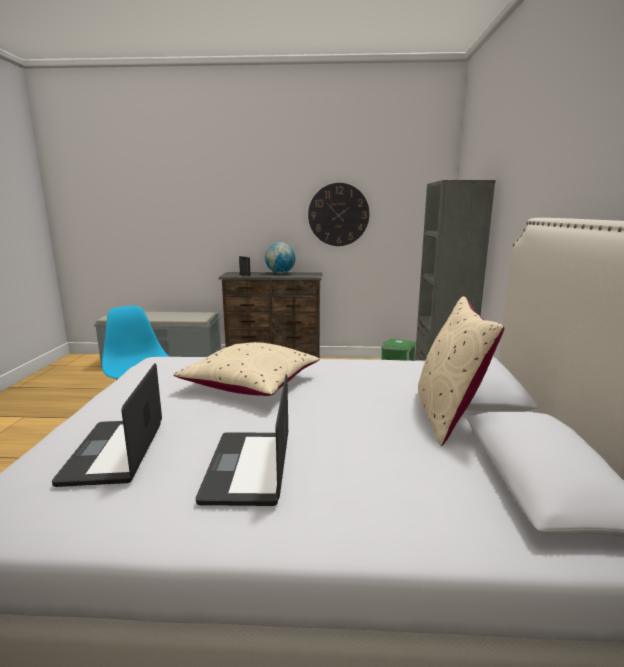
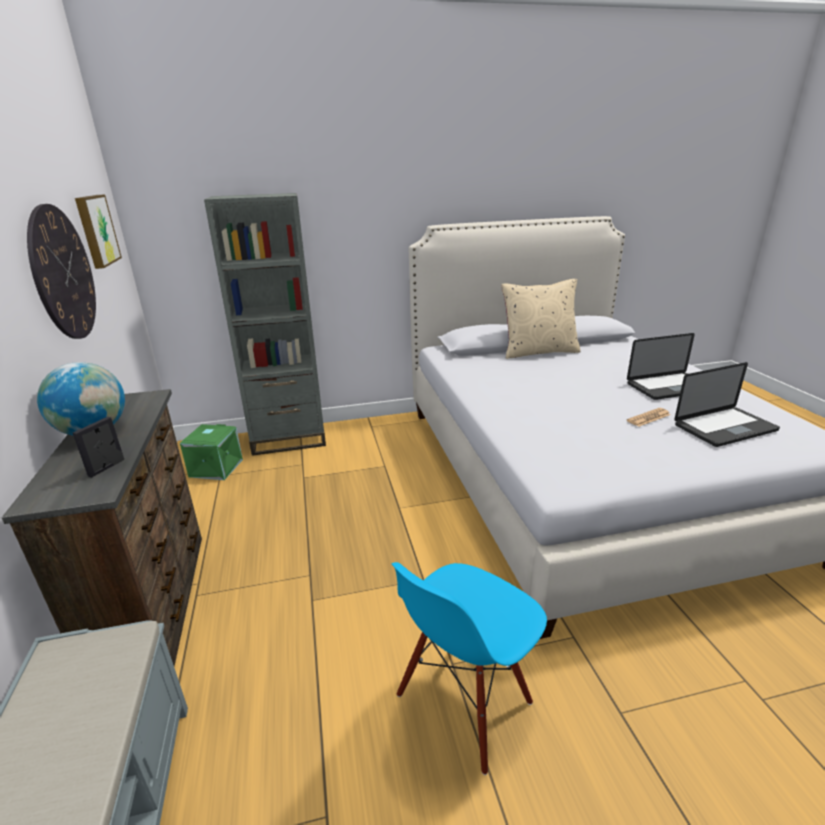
camera: 105 degrees left, 10 degrees up
(190, 416) = (648, 418): none -> newspaper
(250, 384) = (565, 411): beige pillow -> none
(400, 201) = (95, 230): none -> picture

